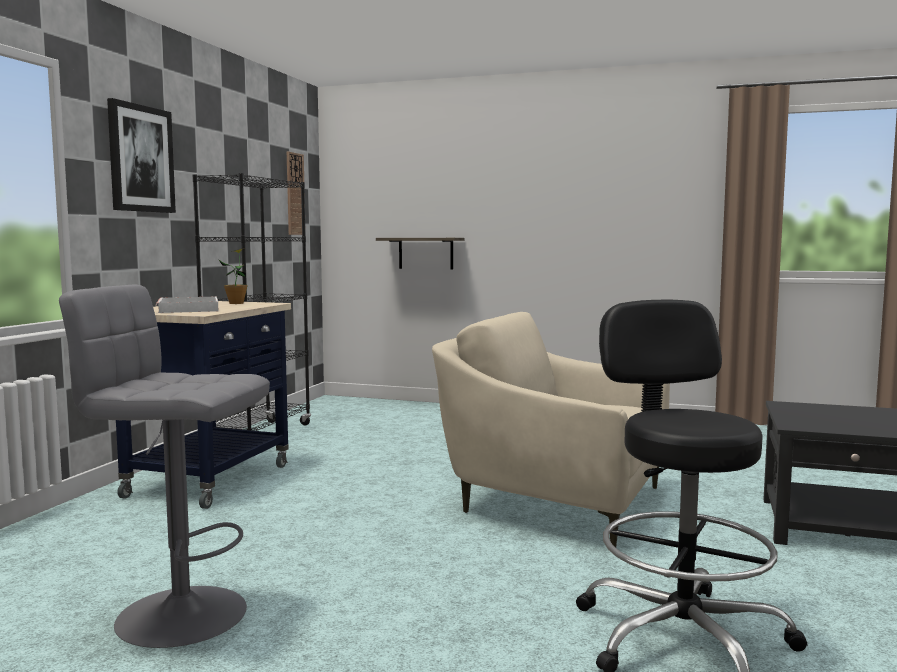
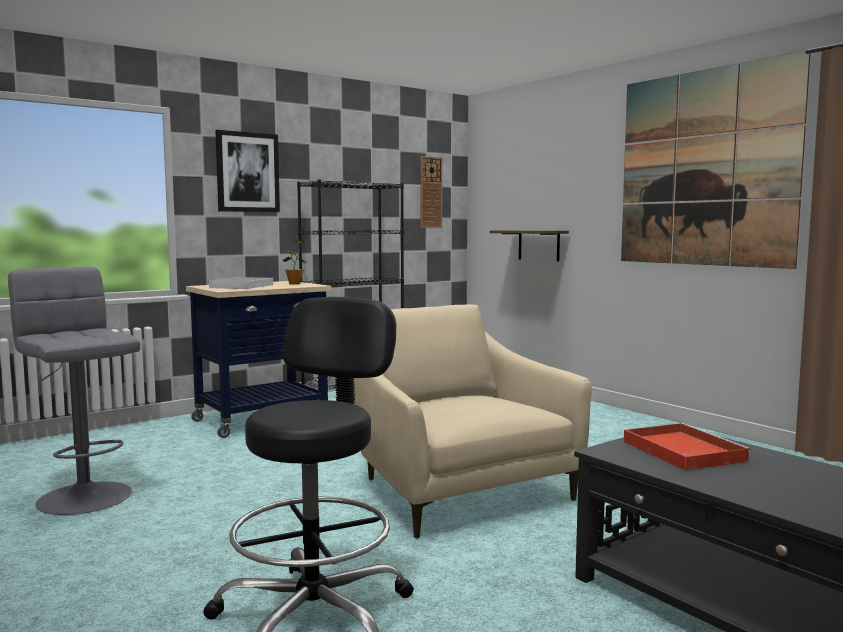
camera: 35 degrees right, 0 degrees up
(617, 180) = (705, 168): none -> picture
(830, 416) = (681, 450): none -> red tray

